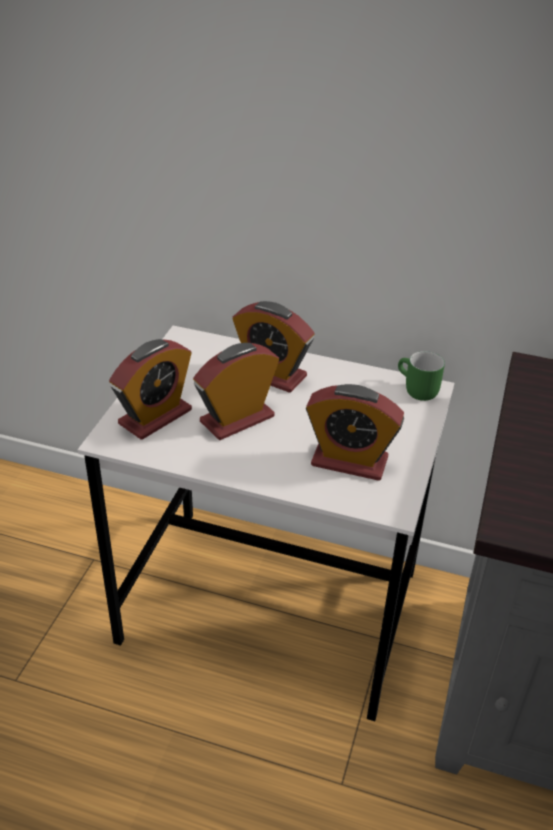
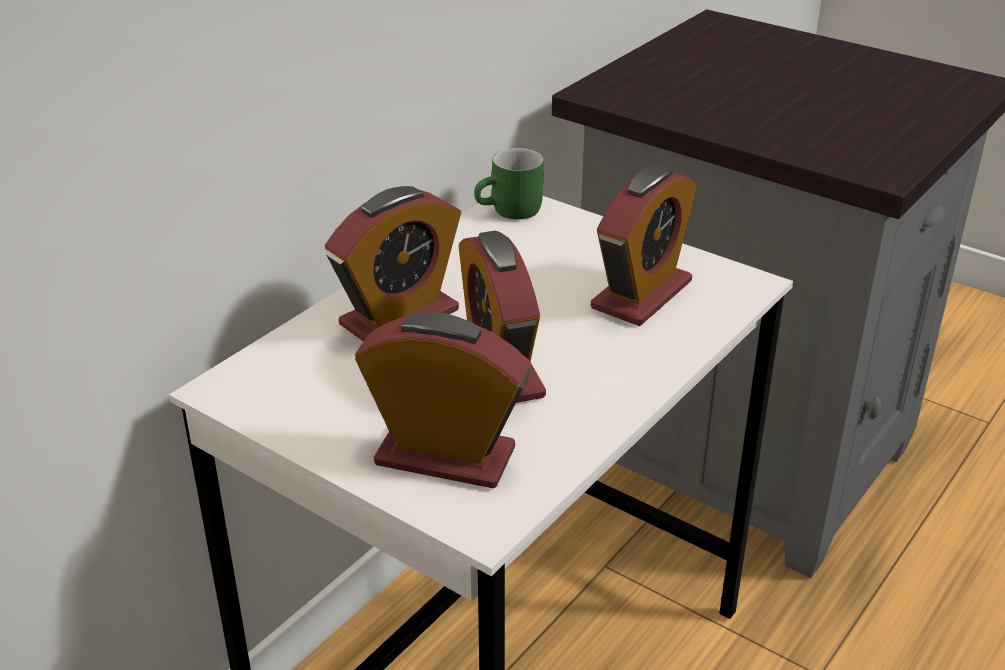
camera: 70 degrees left, 5 degrees down
(155, 417) = (445, 456): alarm clock -> alarm clock turned 45 degrees counterclockwise

